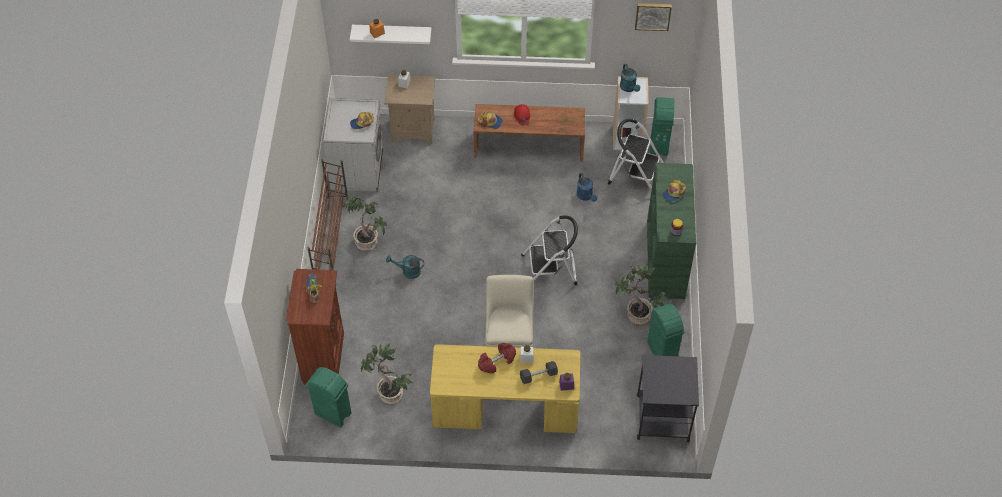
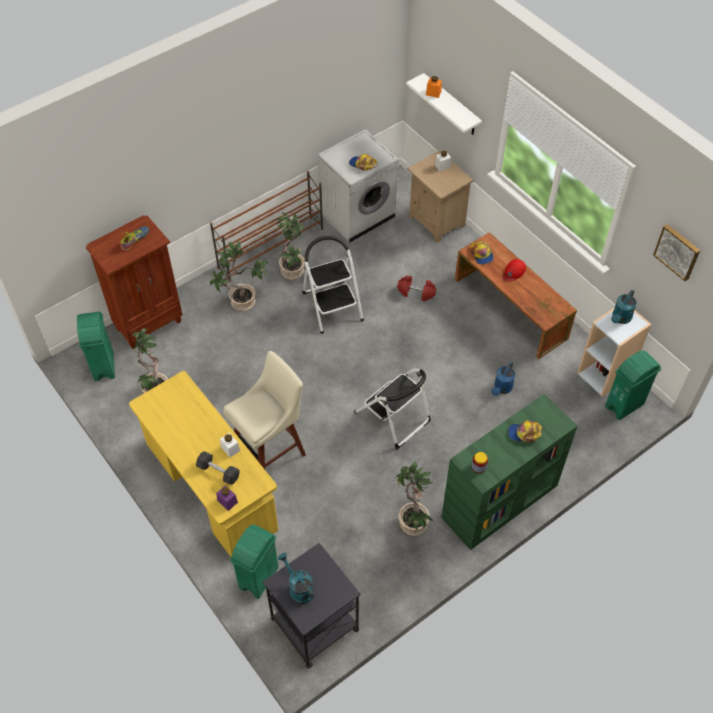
camera: 50 degrees right, 0 degrees up
(364, 290) = (242, 303): none -> potted plant
(408, 271) = (289, 318): turquoise watering can -> turquoise watering can (298, 588)
(497, 362) = (205, 429): red dumbbell -> red dumbbell (416, 293)
(635, 175) = (568, 410): step ladder -> step ladder (332, 305)
(661, 352) = (389, 572): green trash can -> green trash can (258, 578)

